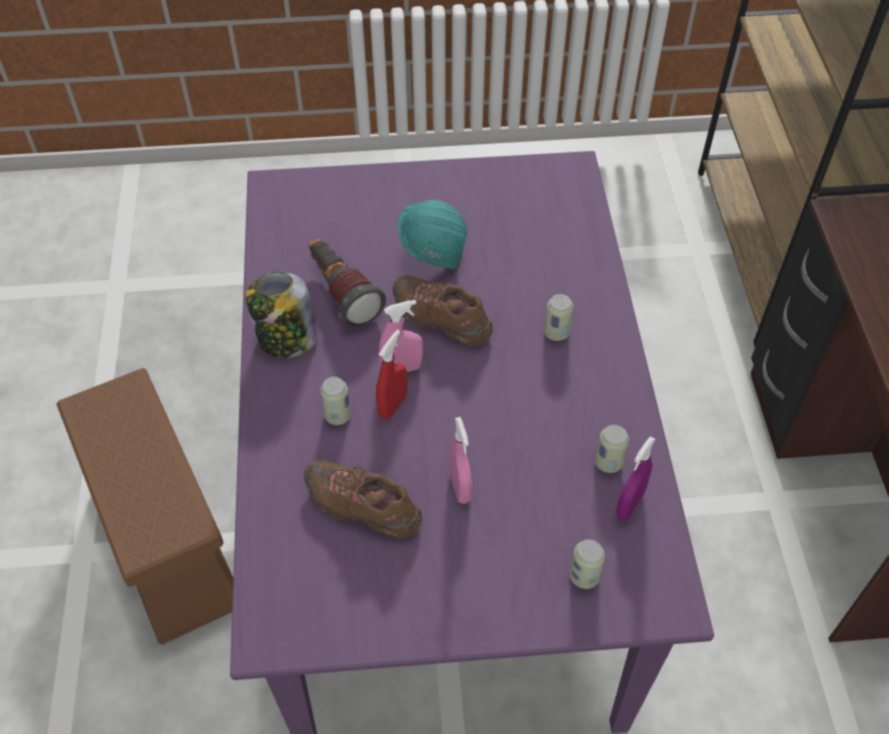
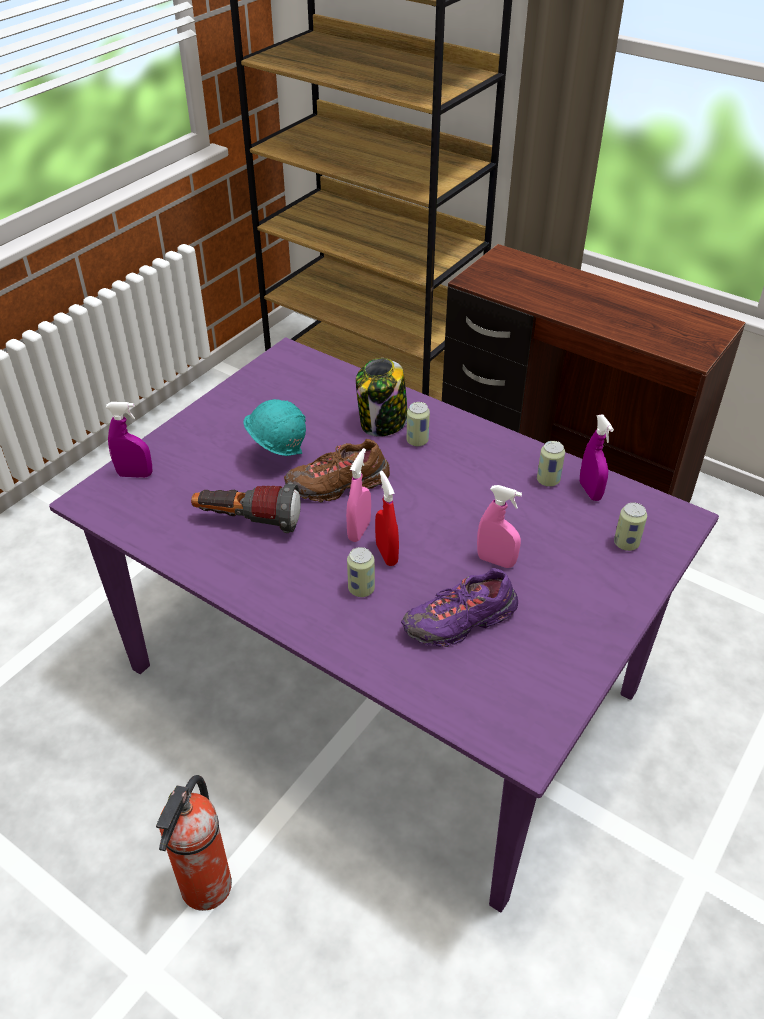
camera: 50 degrees left, 10 degrees down
(166, 539) = (205, 888): brown storage box -> fire extinguisher
(286, 339) = (253, 577): jar -> jar (383, 423)
(324, 191) = (135, 474): none -> purple spray bottle
(362, 507) = (460, 622): brown shoe -> purple shoe

